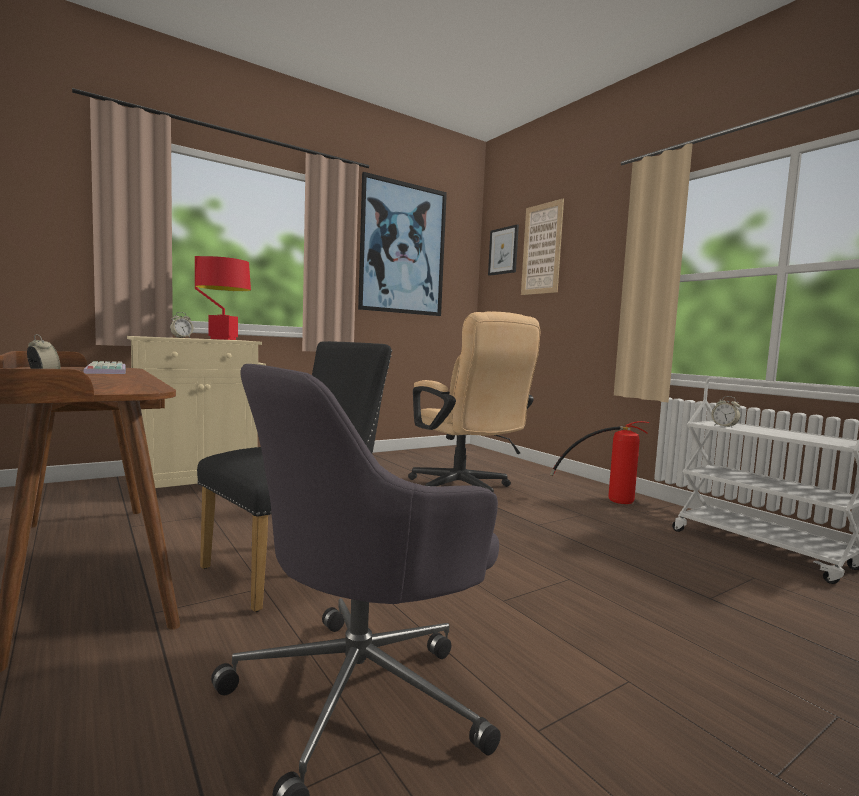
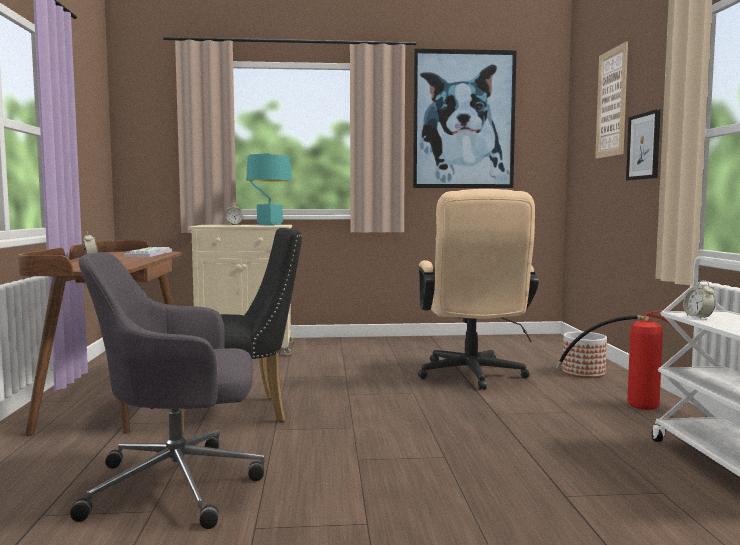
camera: 30 degrees right, 0 degrees up
(223, 339) = (269, 224): red table lamp -> turquoise table lamp
(503, 251) = (583, 107): picture -> picture (644, 146)
(539, 476) = (584, 372): none -> planter

